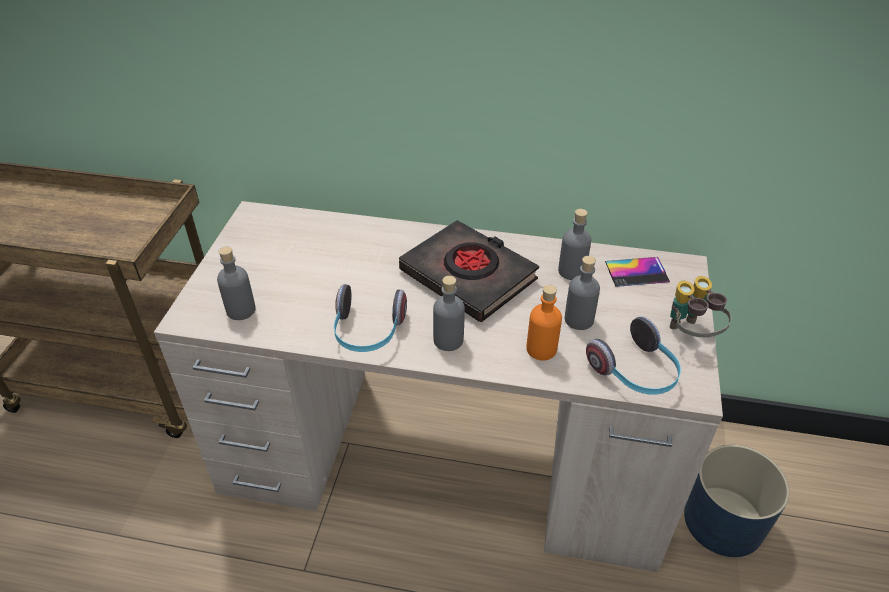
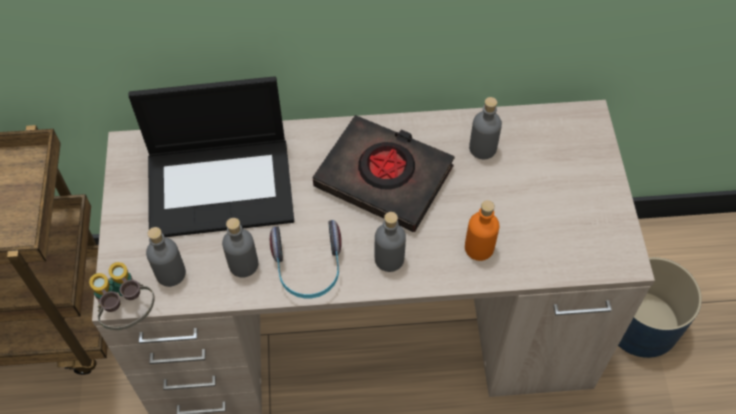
camera: 15 degrees left, 15 degrees up
(318, 255) = (222, 185): none -> laptop
(578, 319) = (504, 205): grey bottle -> grey bottle (243, 264)
(635, 373) = (570, 253): headphones -> none
(636, 272) = (544, 135): phone -> none
(690, 334) = (610, 198): binoculars -> binoculars (128, 313)

